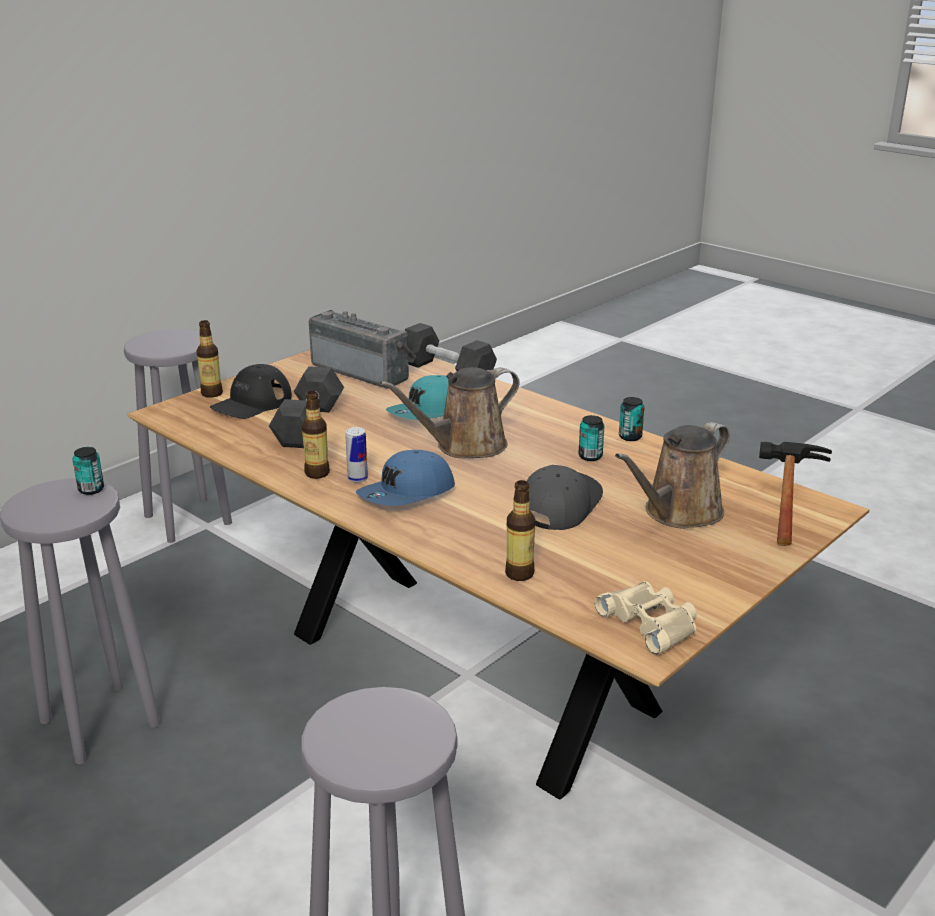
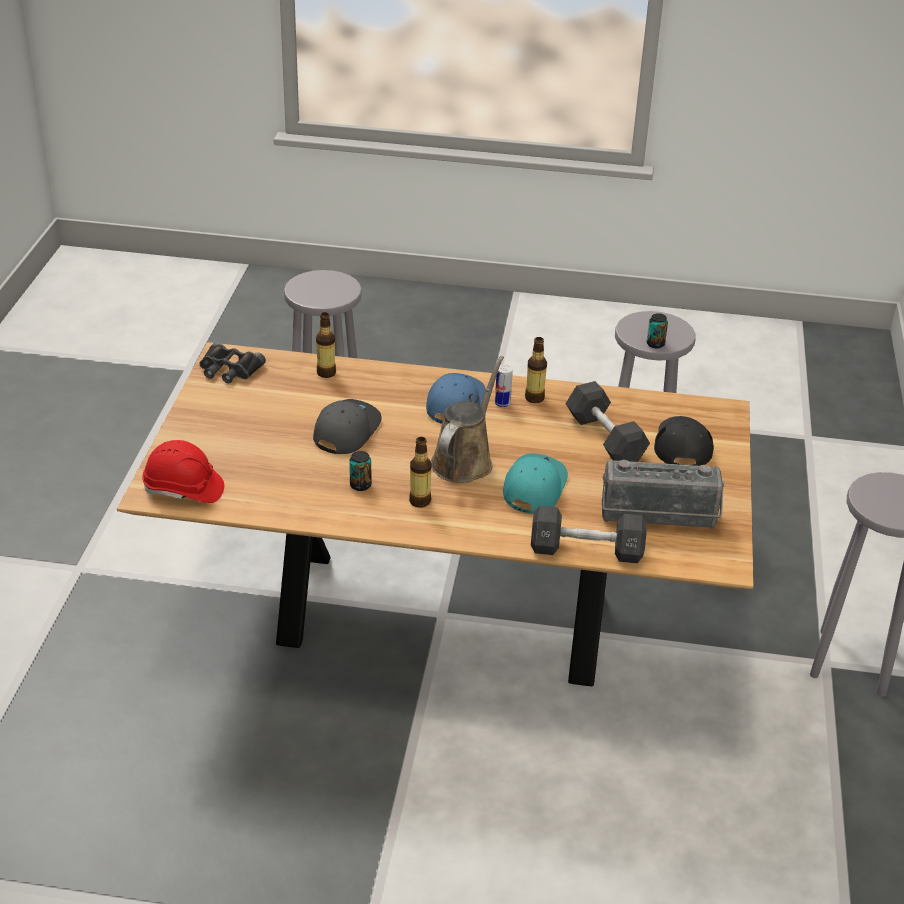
camera: 145 degrees right, 10 degrees up
(212, 393) = (728, 442): bottle -> bottle (420, 501)
(558, 504) = (346, 430): grey cap -> grey cap turned 150 degrees counterclockwise
(630, 437) = (345, 521): can -> none
(651, 622) = (229, 369): beige binoculars -> black binoculars
(678, 513) = (257, 452): brown watering can -> none
(784, 503) = (184, 489): hammer -> red hard hat

